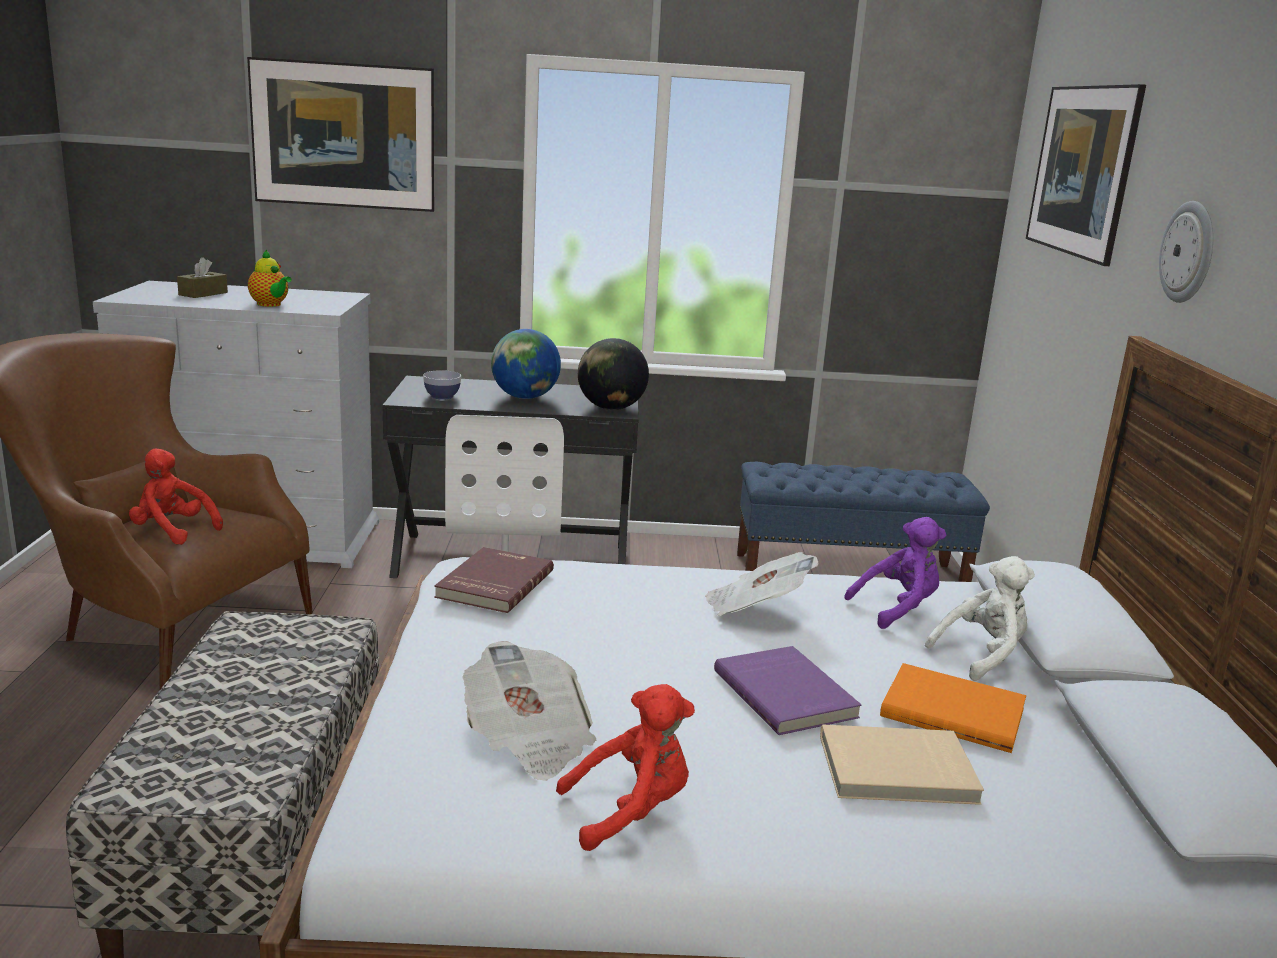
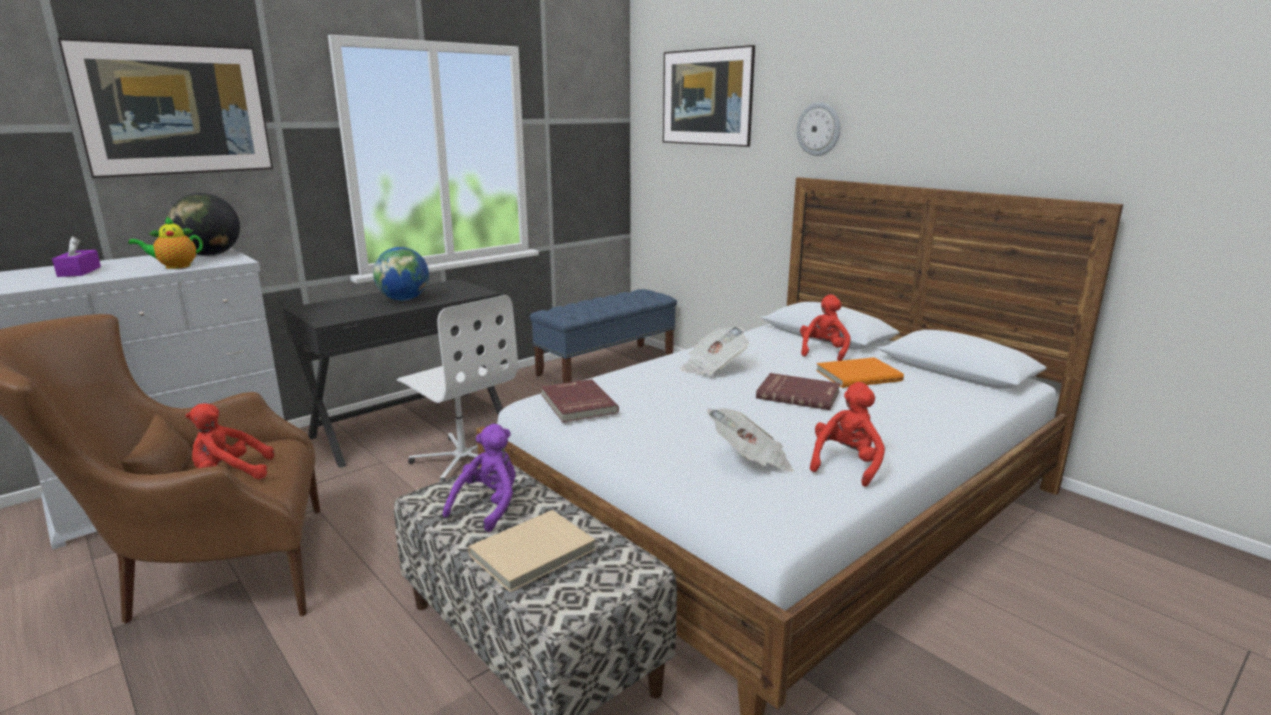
camera: 40 degrees left, 0 degrees up
(203, 294) = (79, 272): brown tissue box -> purple tissue box
(270, 305) = (175, 266): teapot -> teapot turned 150 degrees clockwise
(442, 396) = (346, 312): bowl -> none
(611, 408) = (471, 292): globe -> globe (210, 255)
(787, 694) = (798, 394): purple book -> red book
(897, 609) = (761, 346): purple plush toy -> purple plush toy (489, 507)
(897, 771) = (888, 403): beige book -> beige book (534, 553)
(982, 656) = (823, 352): white plush toy -> red plush toy

